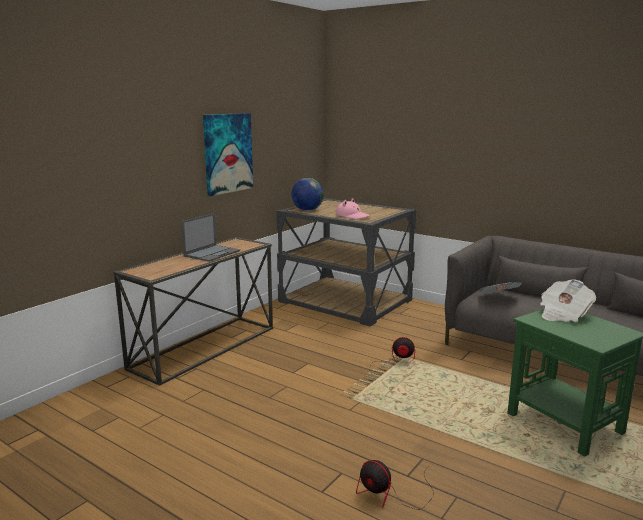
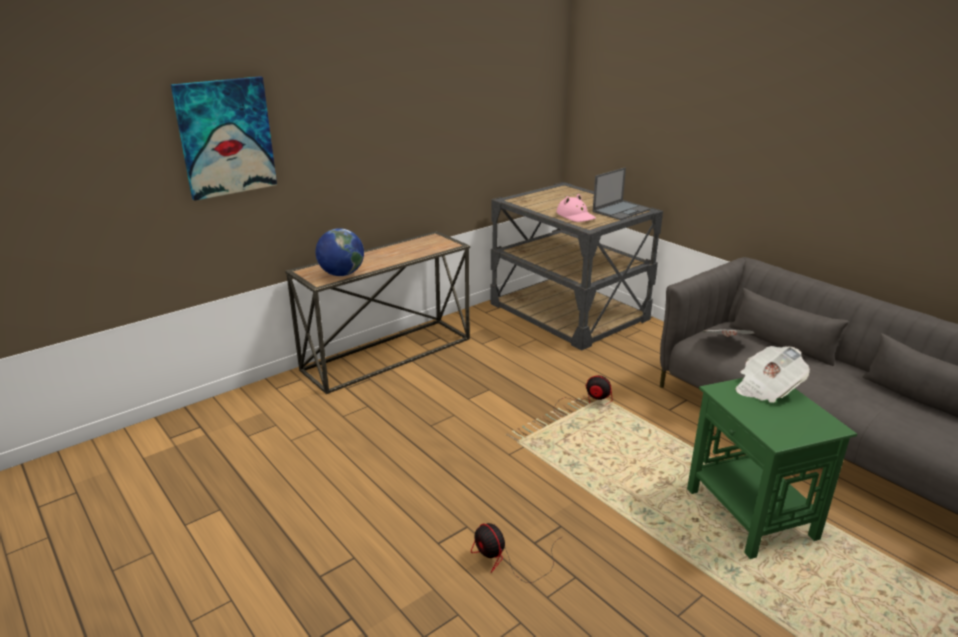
camera: 15 degrees right, 10 degrees up
(212, 253) = (398, 254): laptop -> laptop (621, 210)
(227, 153) = (429, 134): picture -> picture (226, 137)
(307, 210) = (528, 201): globe -> globe (341, 274)

